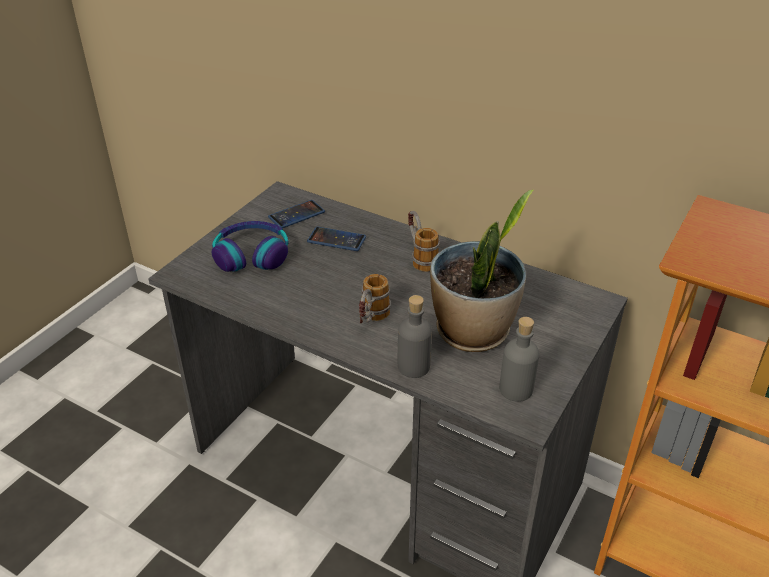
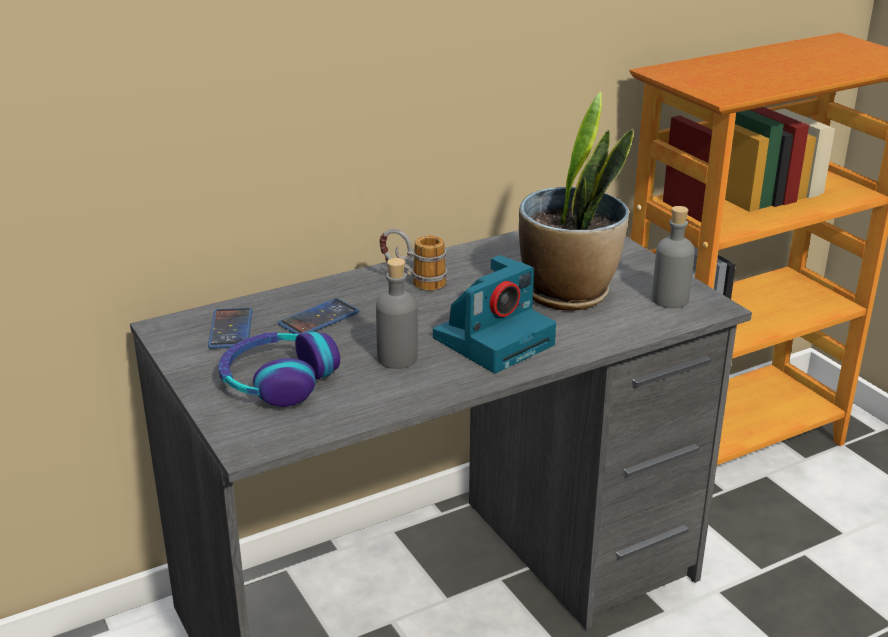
camera: 60 degrees left, 10 degrees down
(371, 320) = (494, 340): mug -> camera
(413, 366) = (593, 338): grey bottle -> grey bottle (397, 358)

